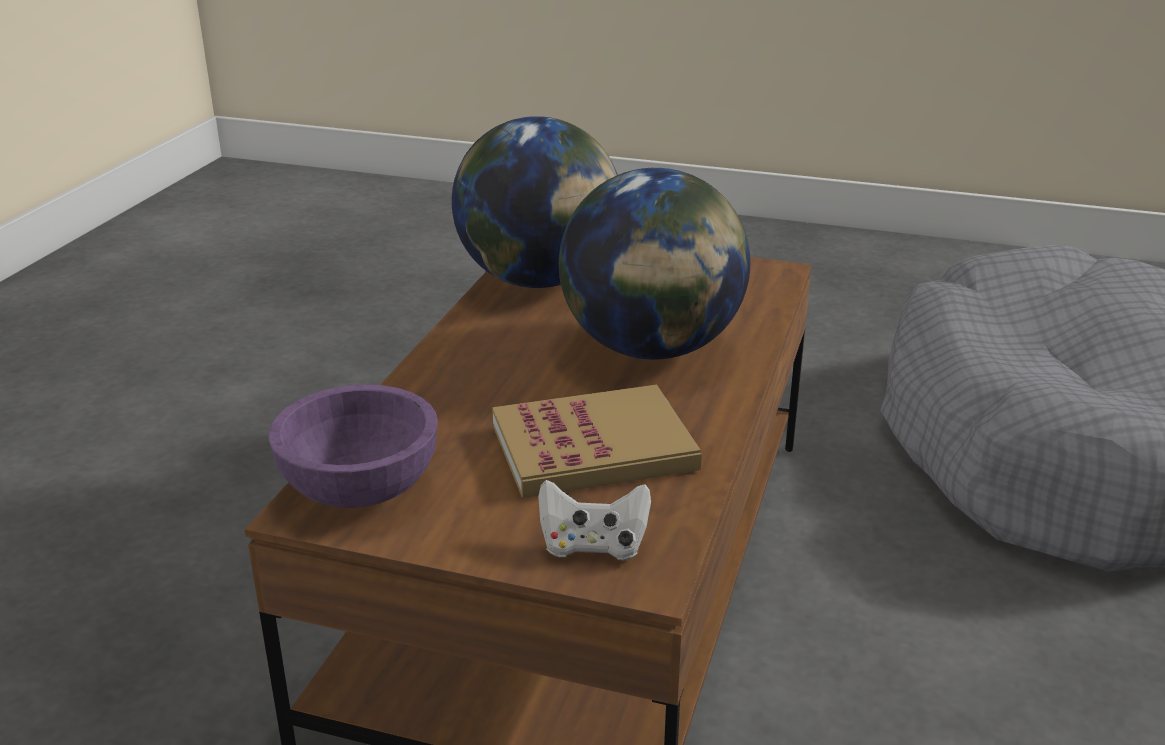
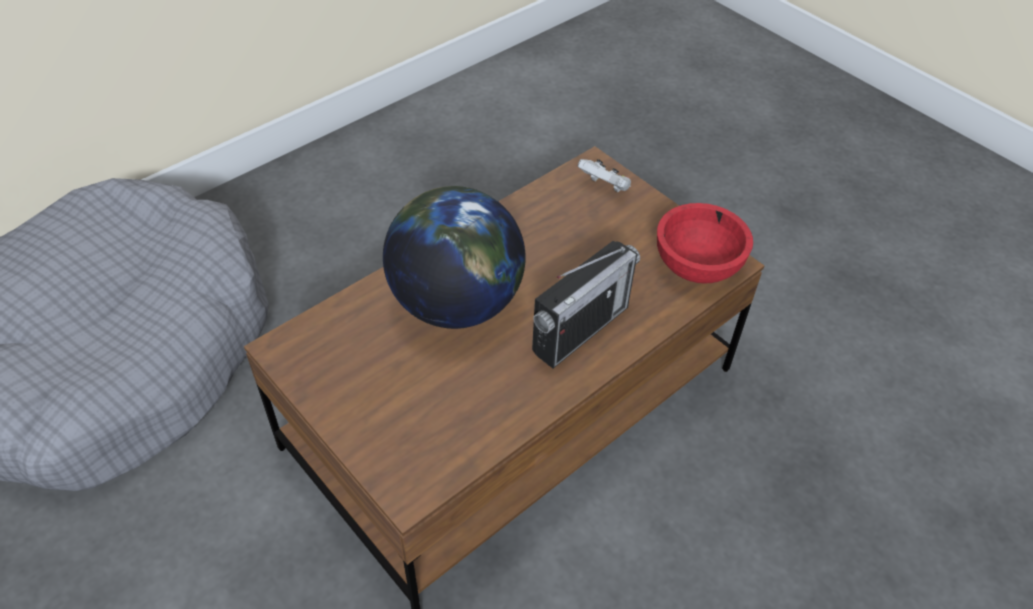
camera: 150 degrees left, 20 degrees up
(359, 488) = (697, 266): purple bowl -> red bowl
(481, 373) = (580, 329): none -> radio
(540, 280) = (461, 426): globe -> none
(593, 448) = (560, 239): book -> none

